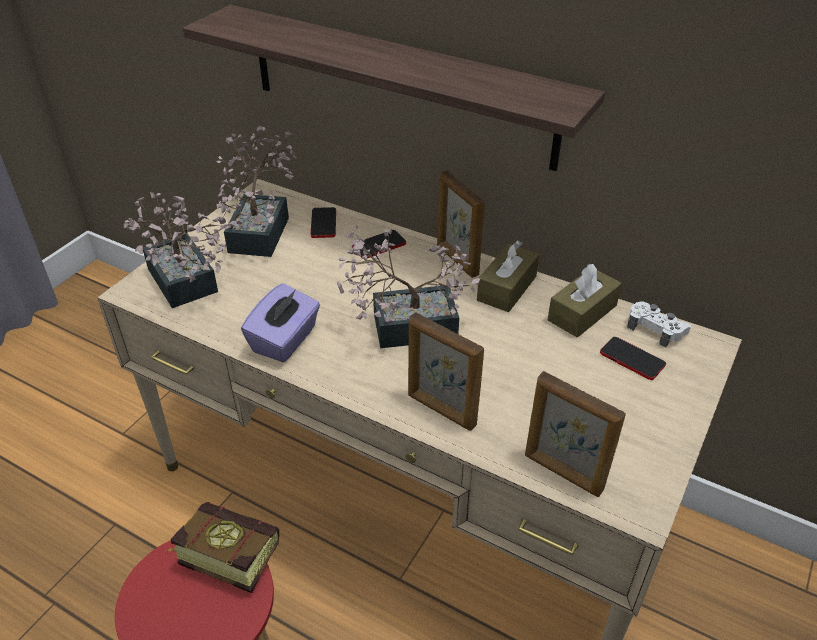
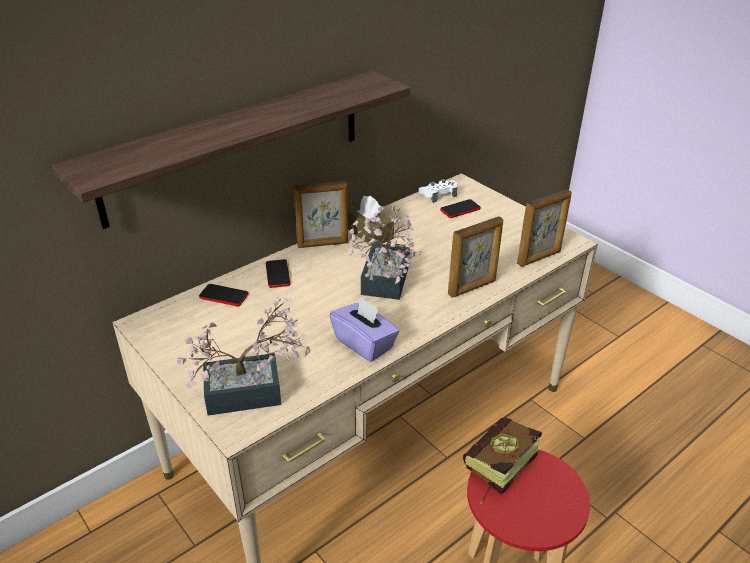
camera: 70 degrees left, 5 degrees down
(262, 229) = (203, 332): potted plant -> none
(582, 313) = (410, 213): brown tissue box -> none

